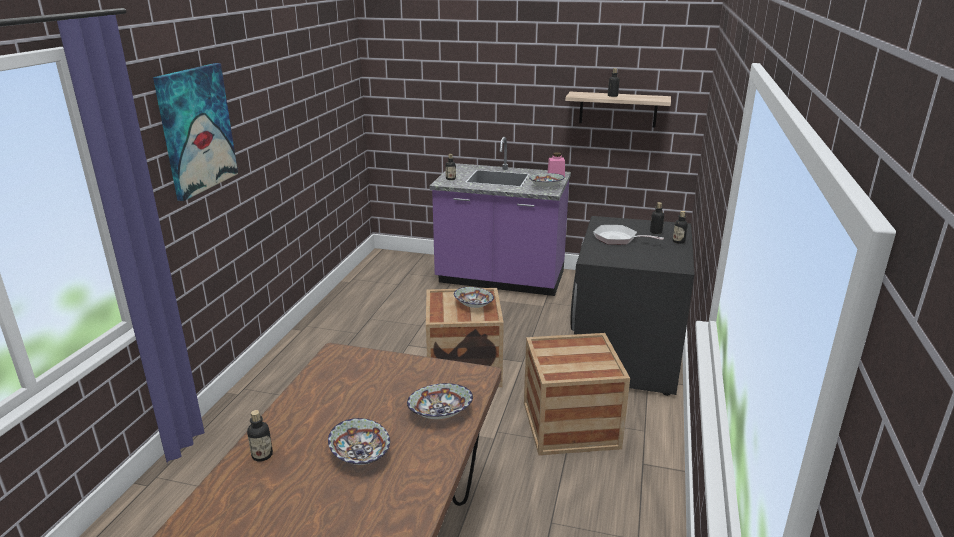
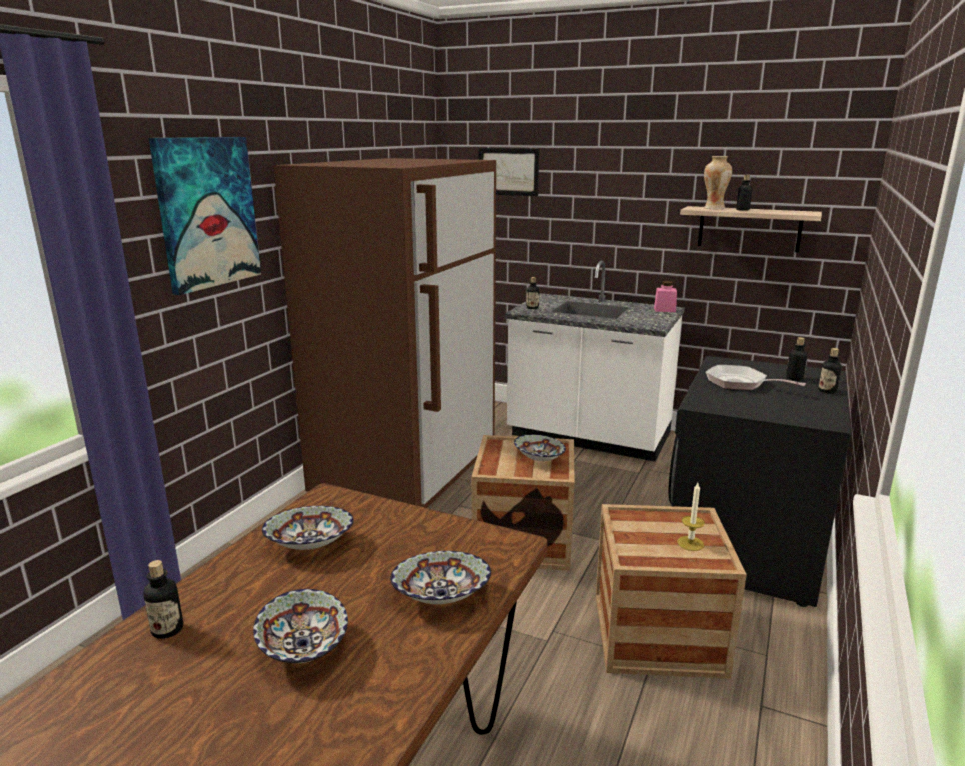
camera: 10 degrees right, 5 degrees down
(359, 316) = (408, 465): none -> brown fridge
(421, 62) = (508, 171): none -> picture
(500, 279) = (588, 436): purple counter -> white counter
(546, 187) = (650, 321): bowl -> bowl (310, 545)
(591, 94) = (714, 208): none -> vase
(591, 360) = (690, 543): none -> candle

